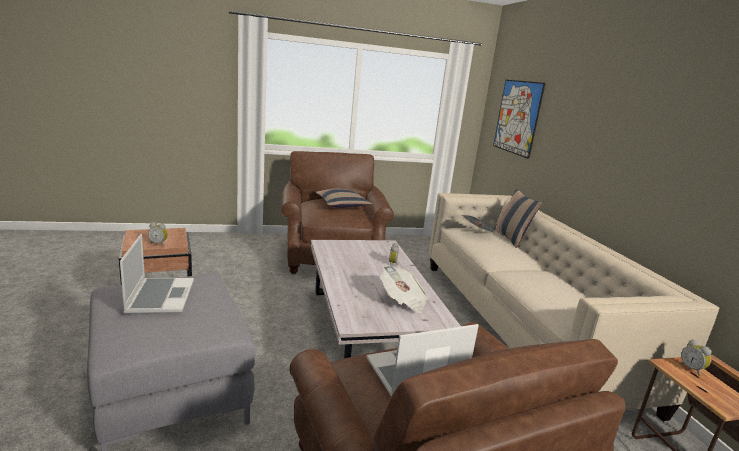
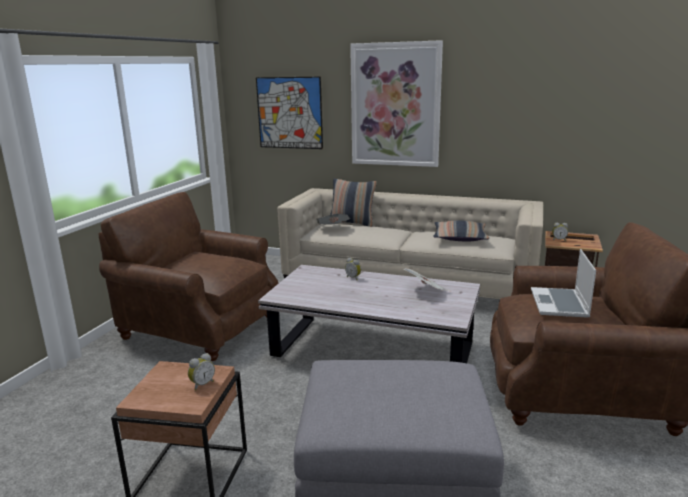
camera: 55 degrees left, 0 degrees up
(160, 296) = (374, 393): laptop -> none
(342, 204) = (205, 258): pillow -> pillow (460, 238)
(593, 123) = (395, 105): none -> picture

